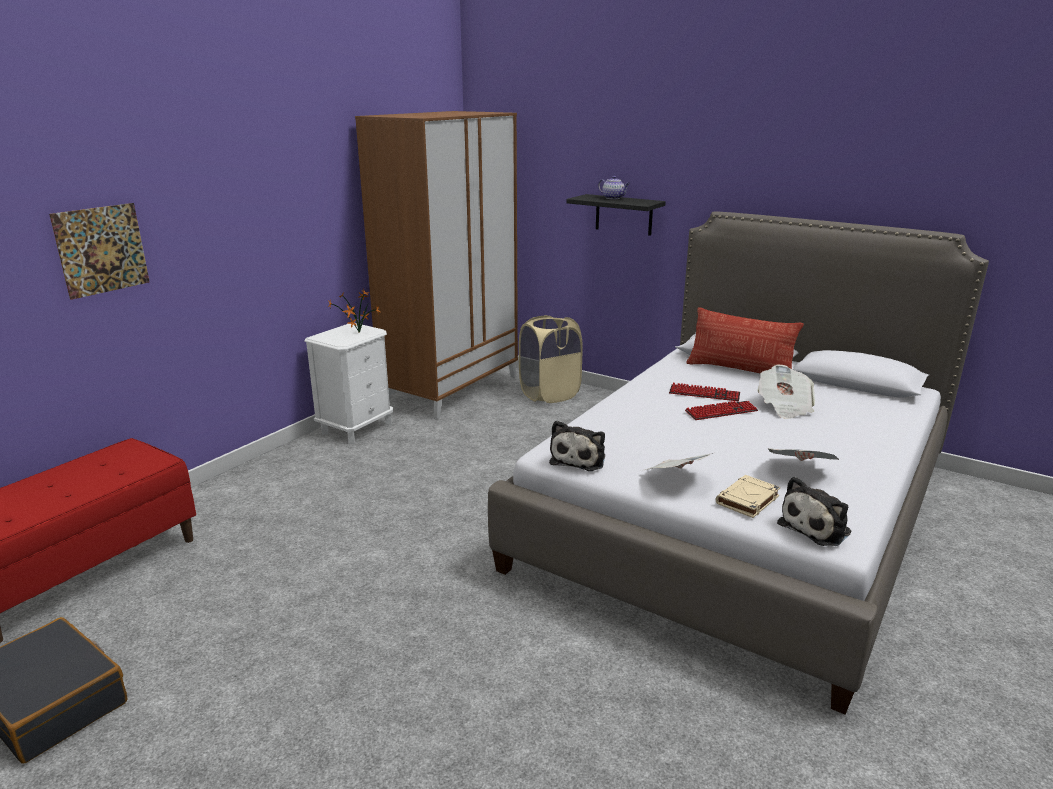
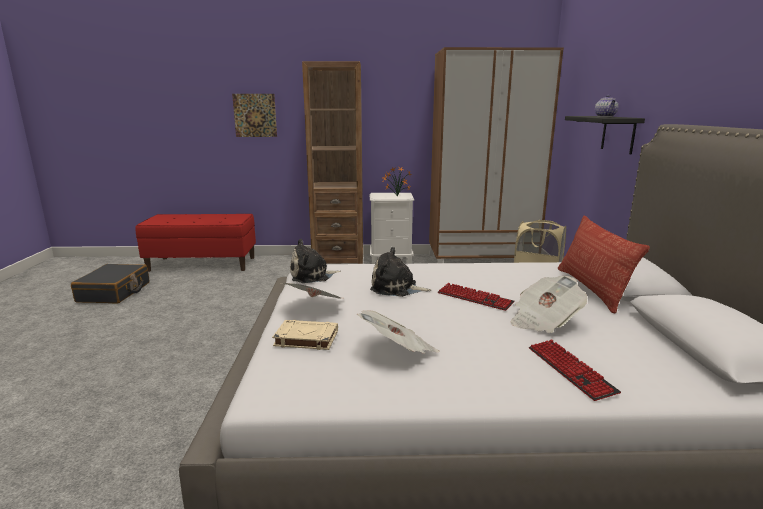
camera: 55 degrees right, 5 degrees down
(297, 460) = (338, 261): none -> brown bookcase
(704, 394) = (502, 286): keyboard -> keyboard (570, 370)
(817, 527) = (284, 379): plush toy -> plush toy (396, 288)

